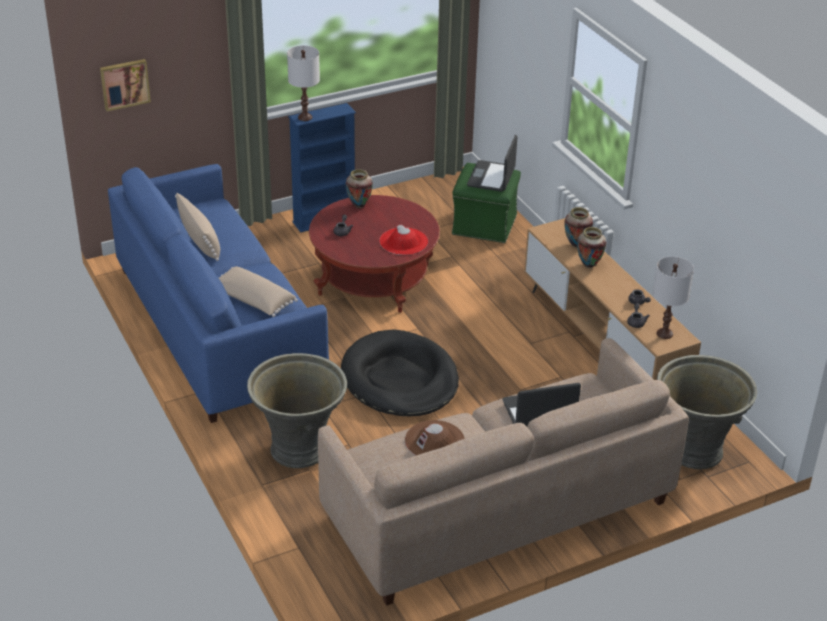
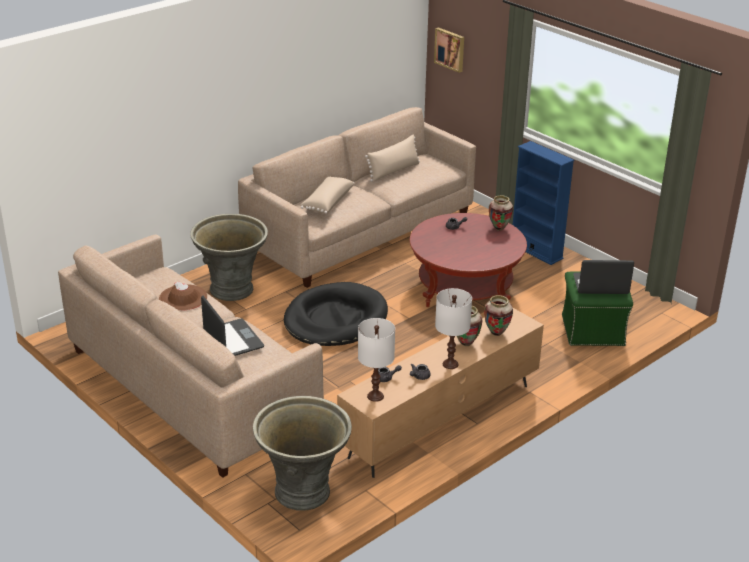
camera: 75 degrees right, 5 degrees down
(217, 327) = (360, 233): blue sofa -> beige sofa
(305, 117) = (532, 147): white table lamp -> white table lamp (450, 364)
(403, 241) = (458, 255): red hat -> none

